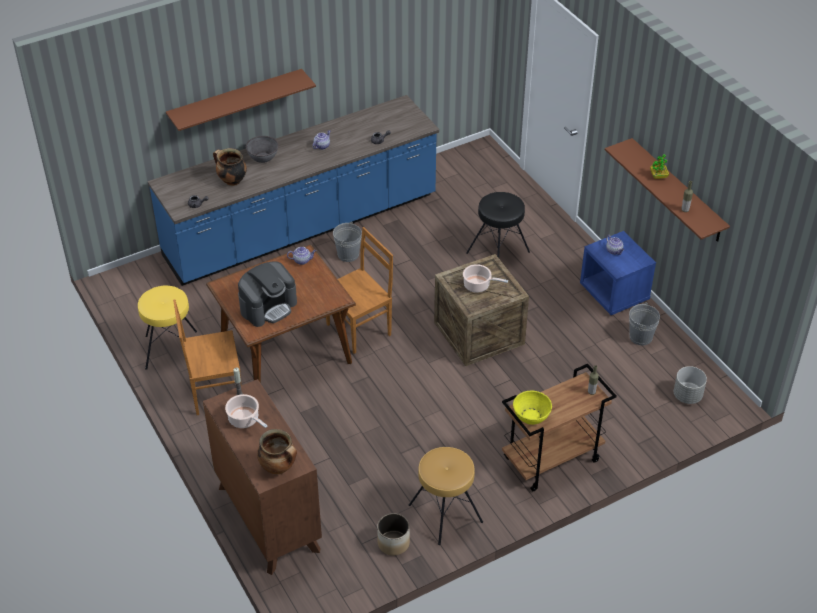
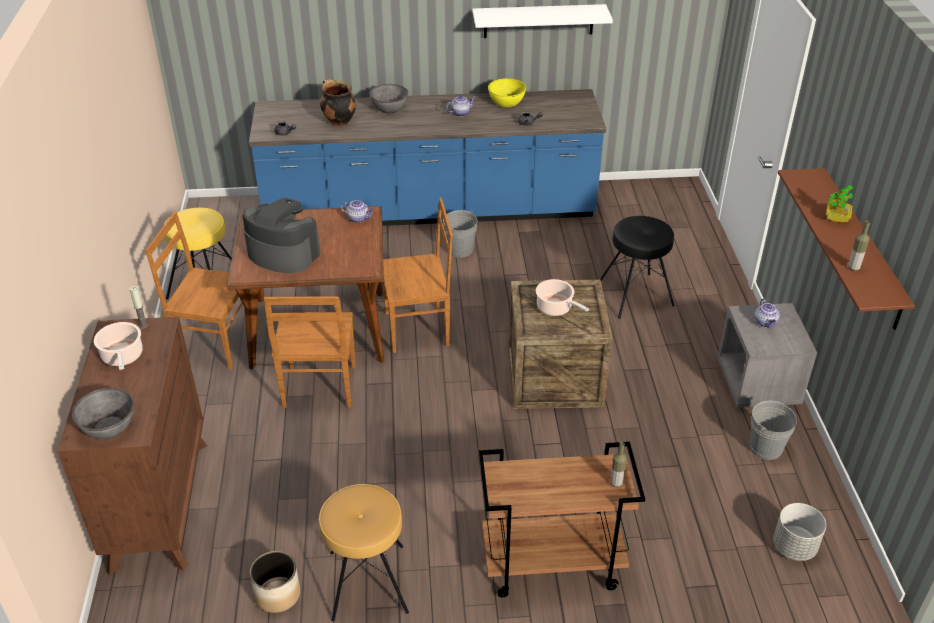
camera: 25 degrees right, 5 degrees down
(236, 100) = (371, 32): brown shelf -> none
(268, 306) = (283, 254): coffee machine -> coffee machine turned 135 degrees counterclockwise
(279, 467) = (109, 427): cooking pot -> grey bowl
(319, 398) = (319, 388): none -> brown chair
(362, 56) = (538, 21): none -> white shelf
(531, 416) = (510, 486): yellow bowl -> yellow bowl (506, 102)
(614, 293) = (758, 384): blue nightstand -> grey nightstand

